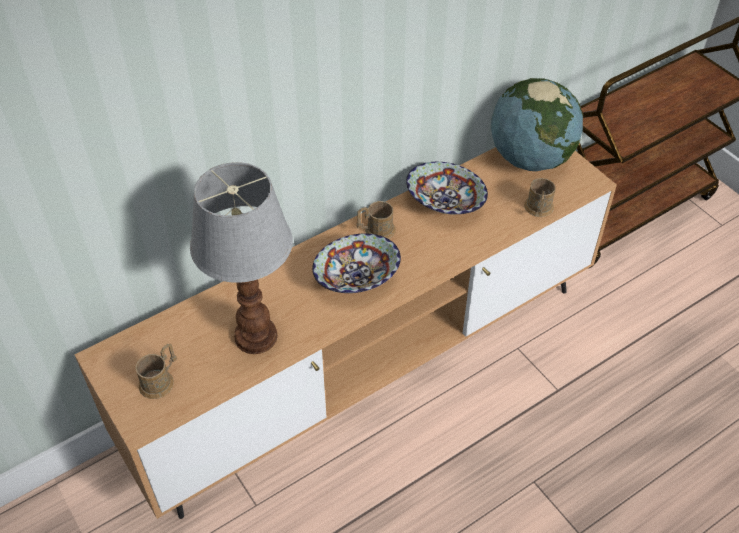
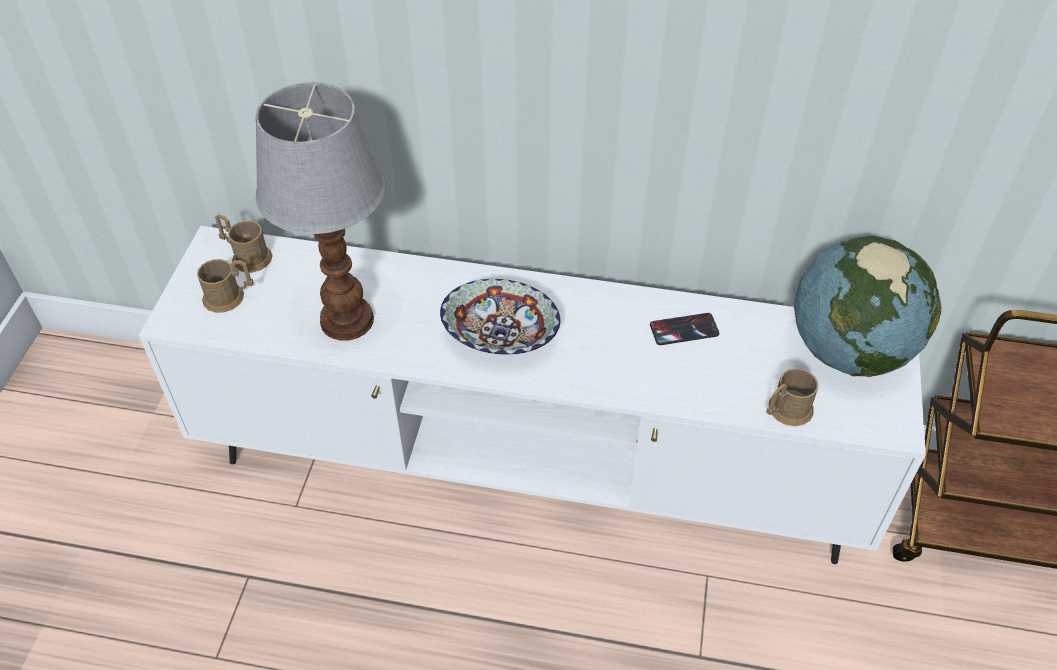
camera: 45 degrees right, 0 degrees up
(367, 369) = (529, 469): brown tv stand -> white tv stand
(375, 230) = (578, 305): brown mug -> brown mug (246, 256)
(444, 204) = (684, 329): bowl -> phone

